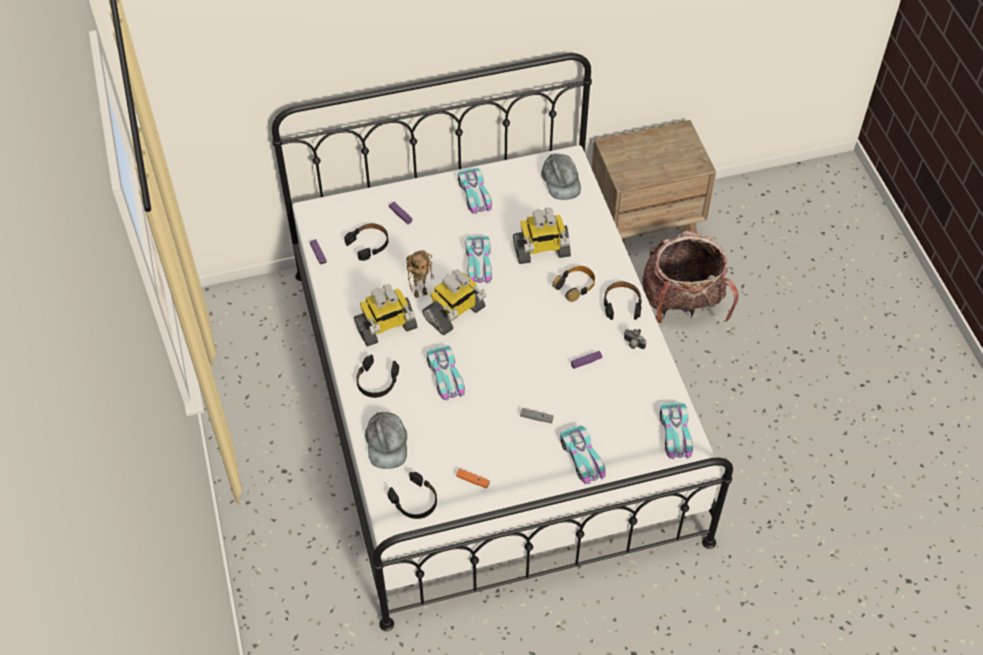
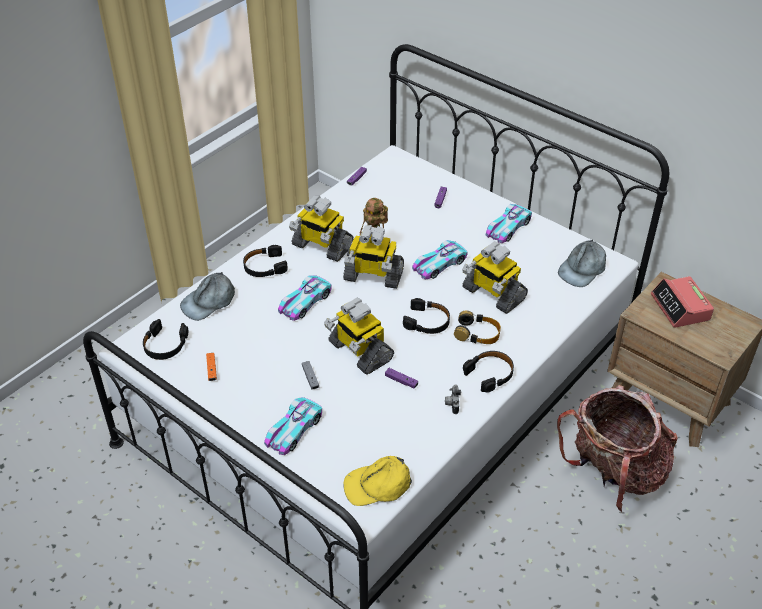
camera: 55 degrees right, 10 degrees down
(369, 244) = (394, 198): black headphones -> black headphones (427, 322)
(533, 370) = (359, 351): none -> toy robot
(639, 154) = (680, 308): none -> alarm clock
(675, 433) = (378, 485): toy car -> yellow cap

